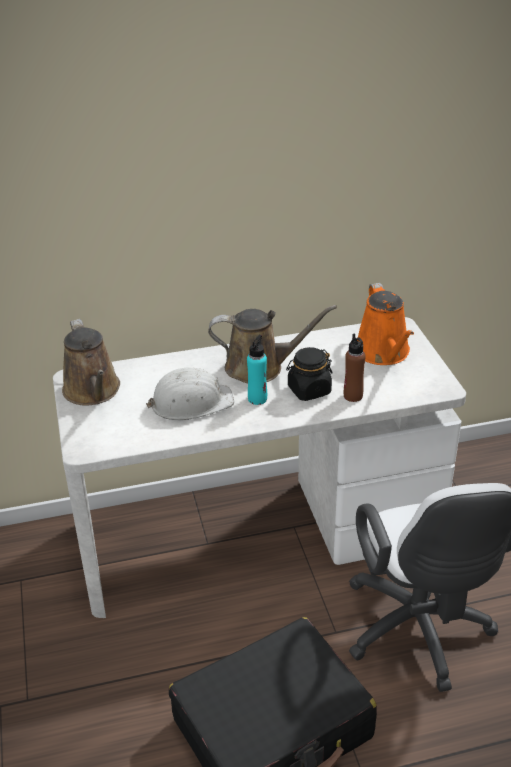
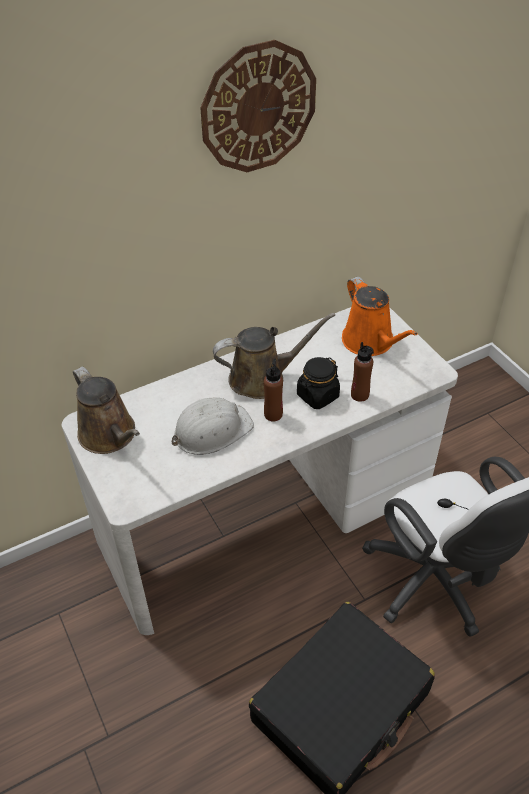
camera: 15 degrees left, 10 degrees up
(257, 399) = (273, 414): turquoise bottle -> brown bottle
(275, 88) = (258, 108): none -> wall clock

